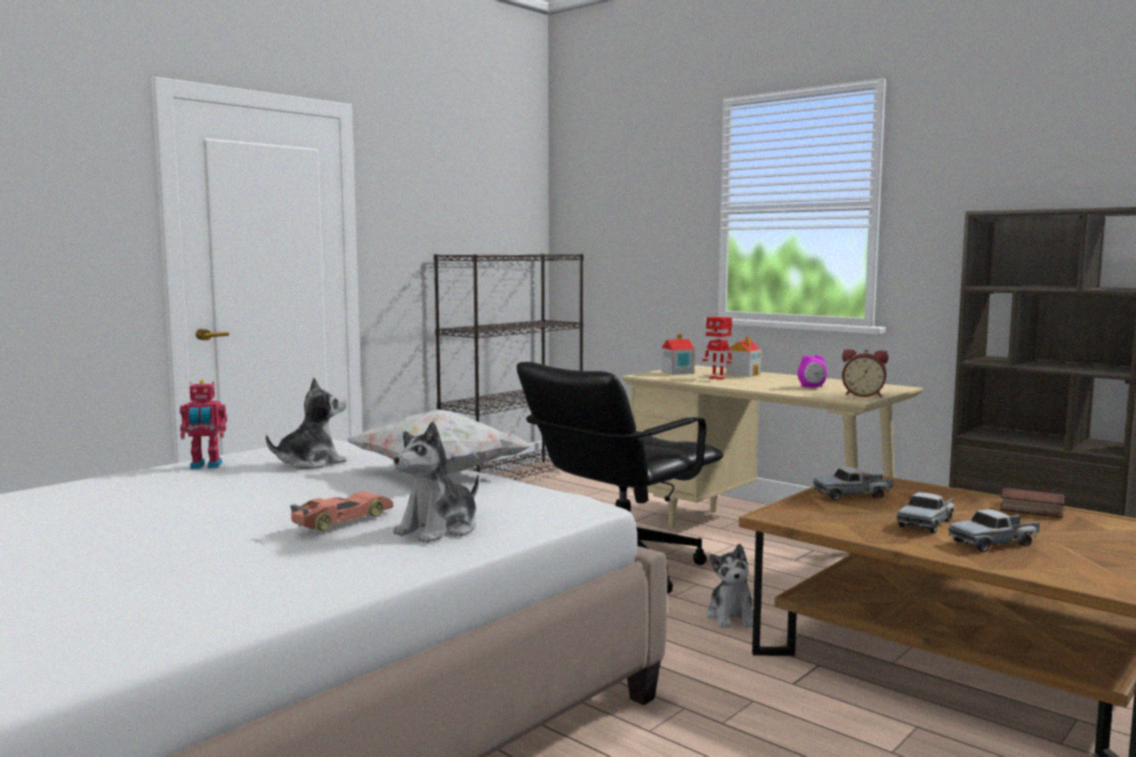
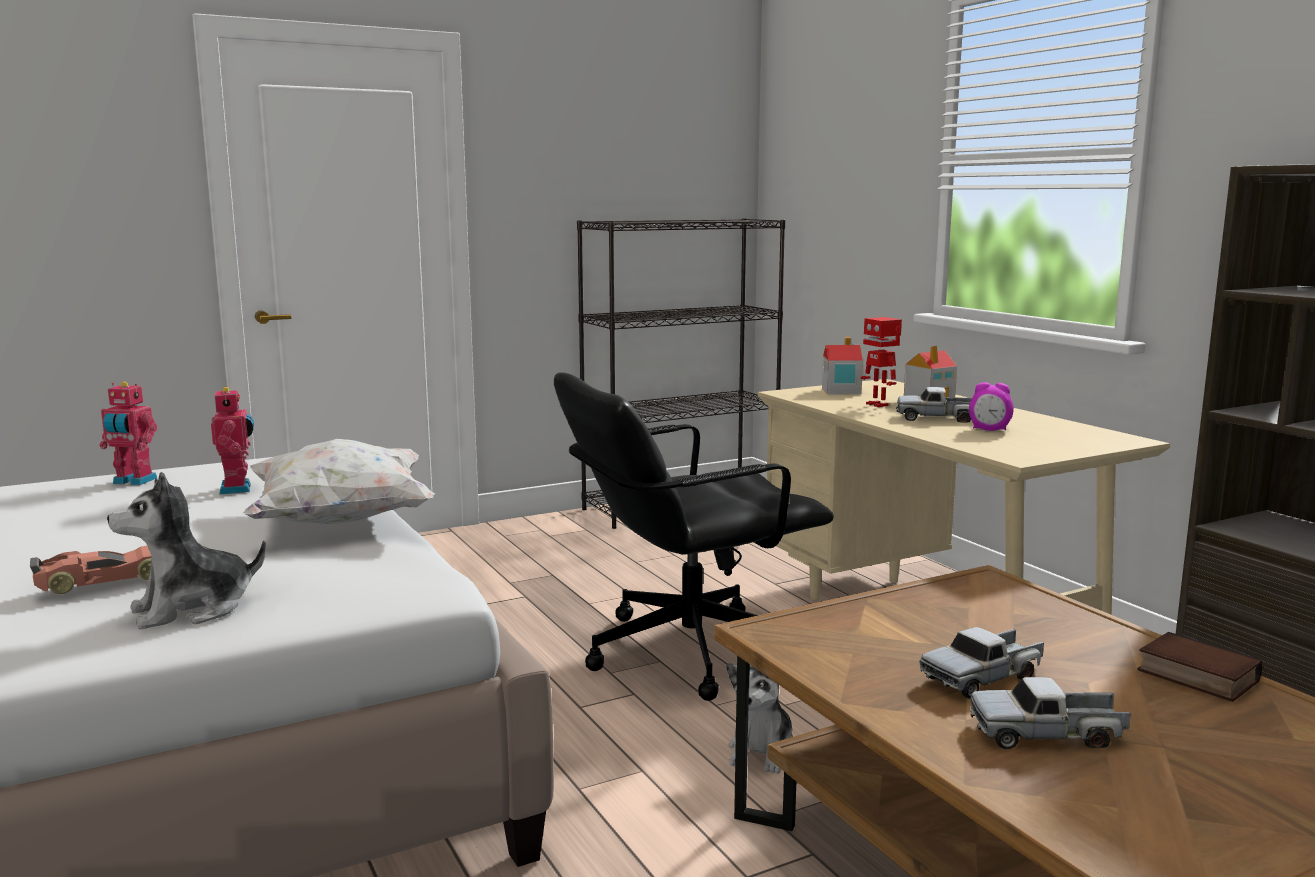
camera: 20 degrees right, 5 degrees up
(310, 463) = (238, 489): plush toy -> toy robot
(852, 495) = (929, 609): toy truck -> toy truck (938, 418)
(863, 395) = (1045, 450): alarm clock -> none

